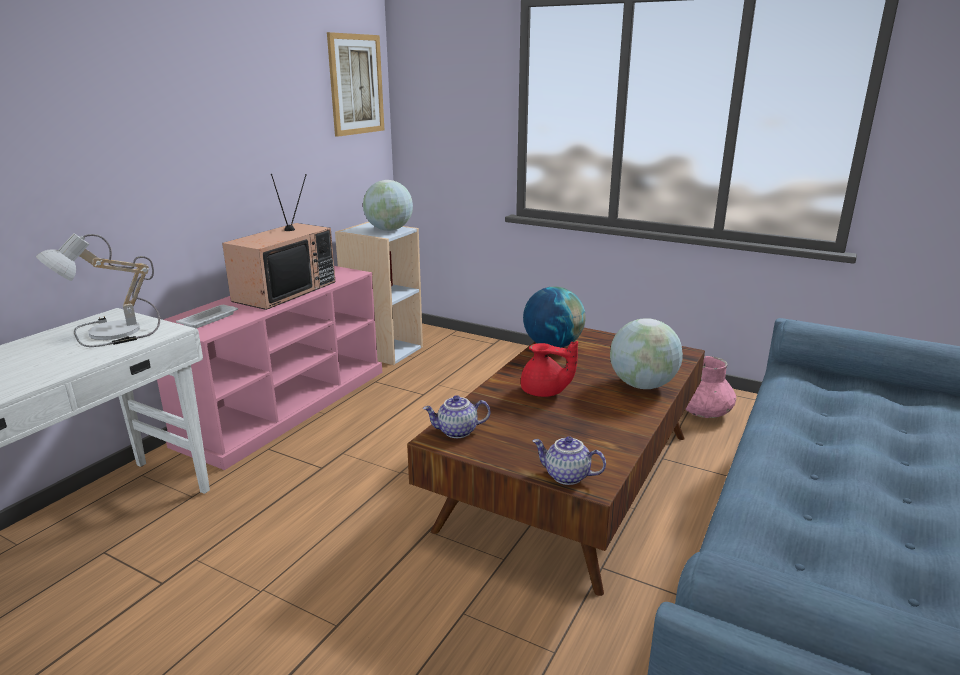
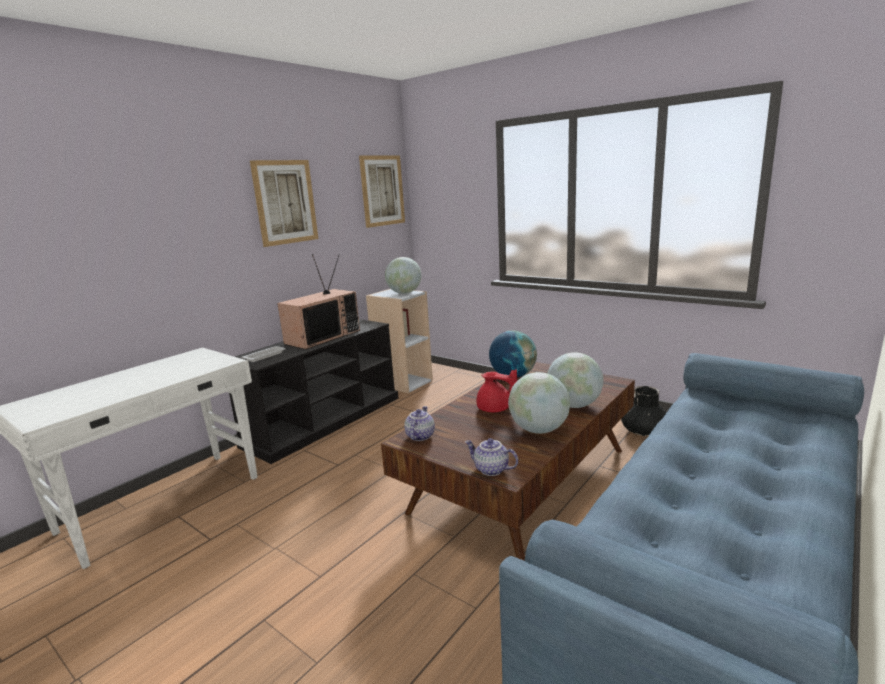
camera: 10 degrees right, 5 degrees down
(112, 333) = (192, 363): table lamp -> none
(229, 96) = (285, 202): none -> picture
(287, 405) = (325, 420): pink tv stand -> black tv stand
(457, 432) = (419, 436): teapot -> teapot turned 105 degrees clockwise
(609, 420) = (538, 430): none -> globe
(704, 412) = (643, 431): pink vase -> black vase

